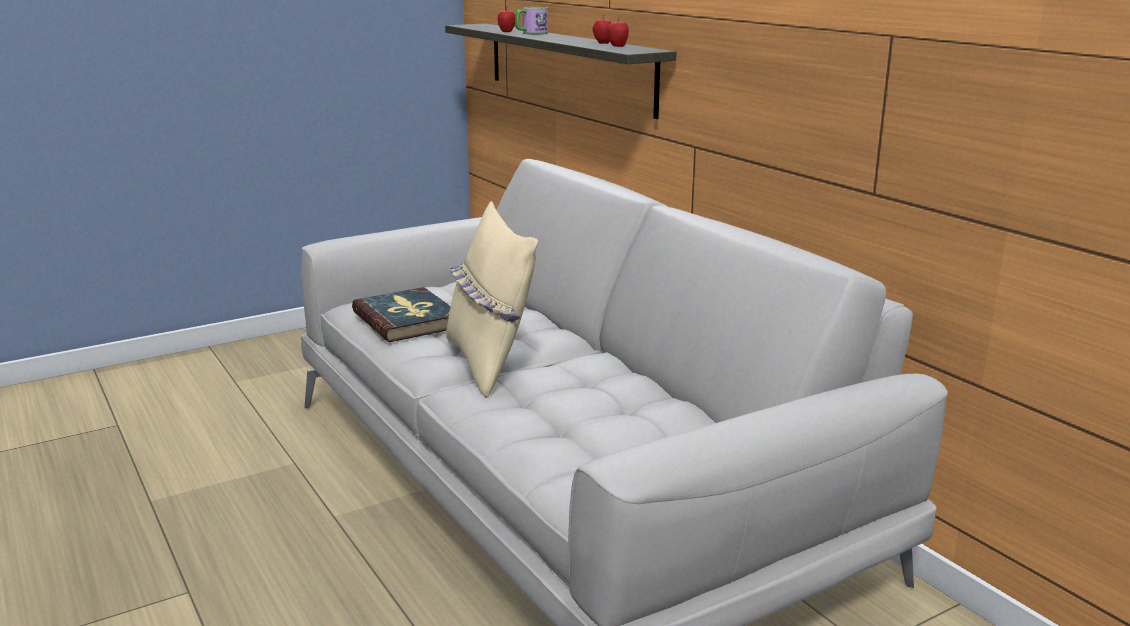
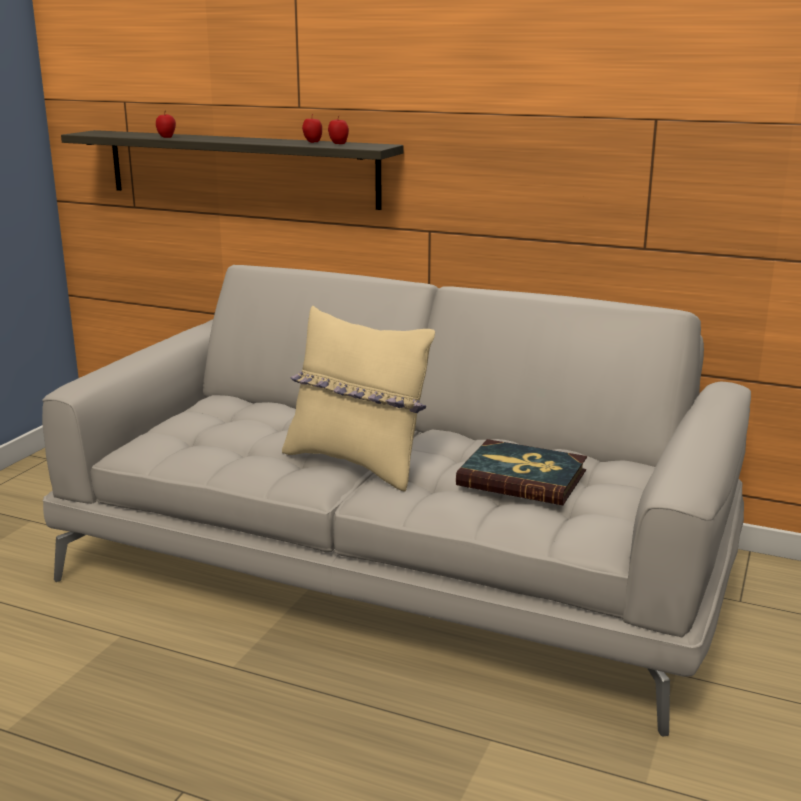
camera: 35 degrees left, 0 degrees up
(407, 319) = (219, 446): book -> book (522, 478)
(531, 33) = (199, 137): mug -> none

